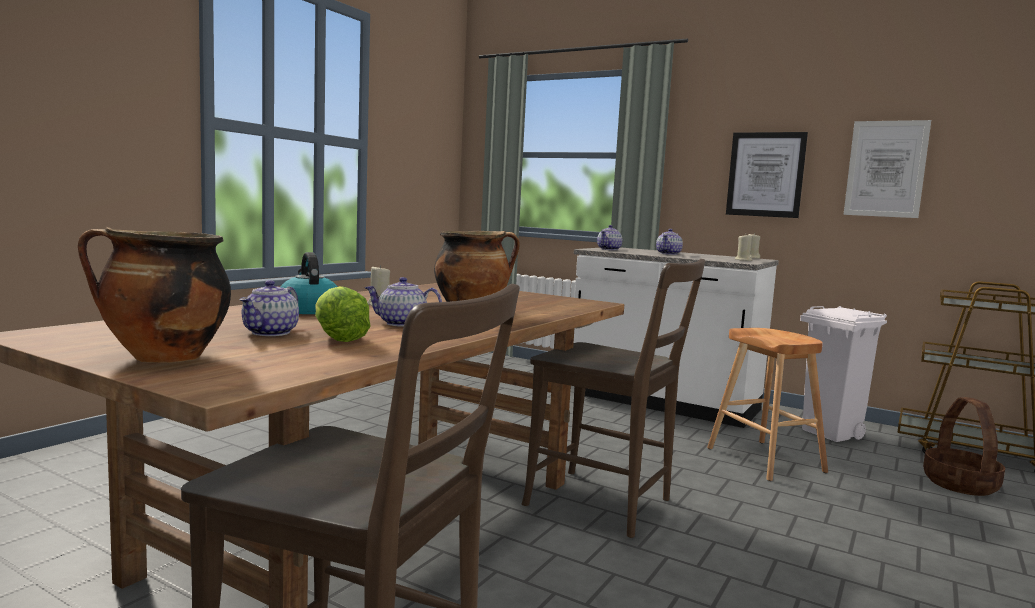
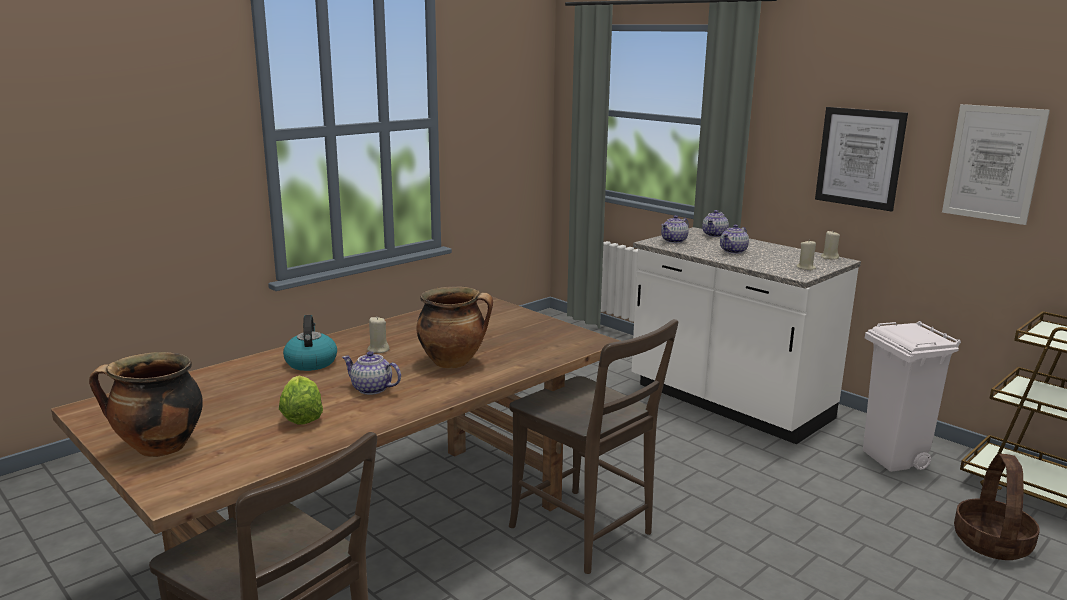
camera: 15 degrees right, 10 degrees up
(271, 333) = (256, 406): teapot -> teapot (714, 235)
(764, 460) = (787, 490): brown stool -> none

